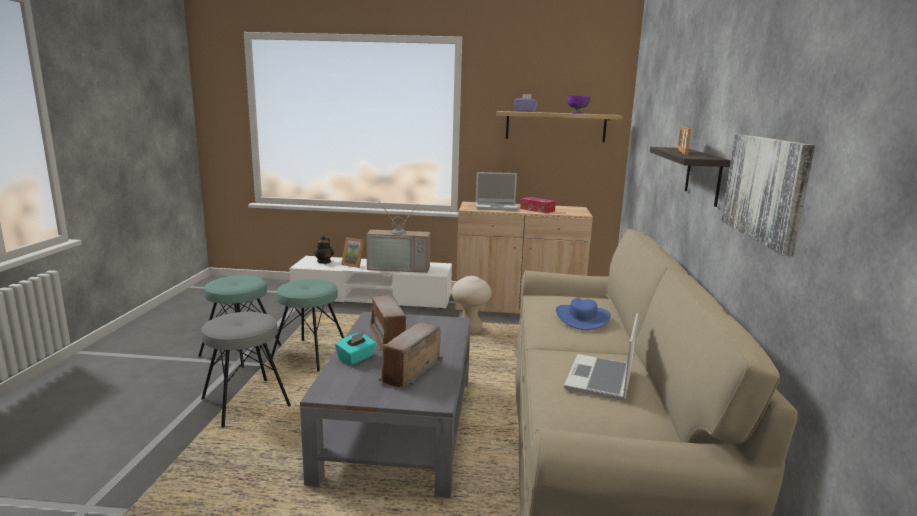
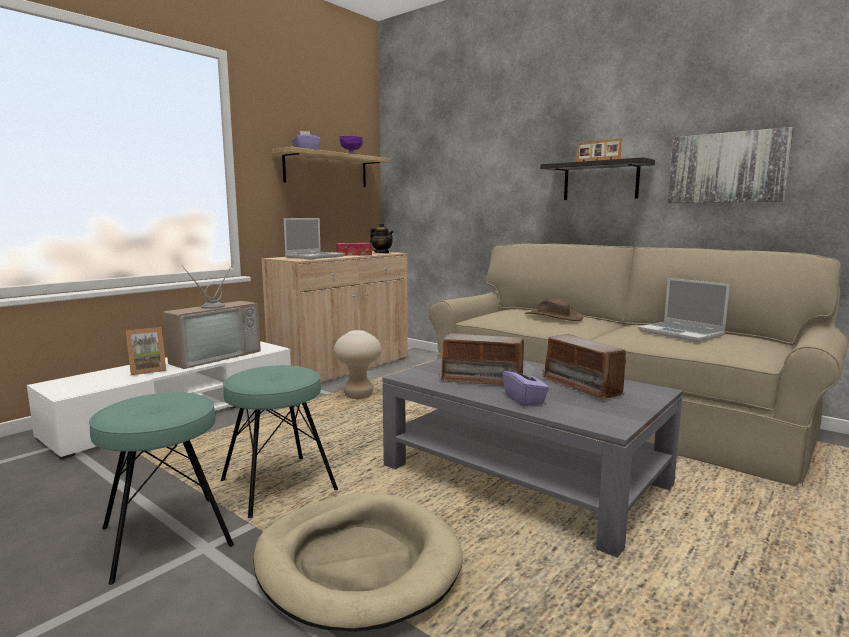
camera: 55 degrees left, 5 degrees down
(246, 402) = (357, 563): grey stool -> beige dog bed
(324, 261) = (88, 380): teapot -> teapot (382, 253)
(356, 358) = (524, 400): turquoise tissue box -> purple tissue box
(582, 318) = (553, 316): blue hat -> brown hat

